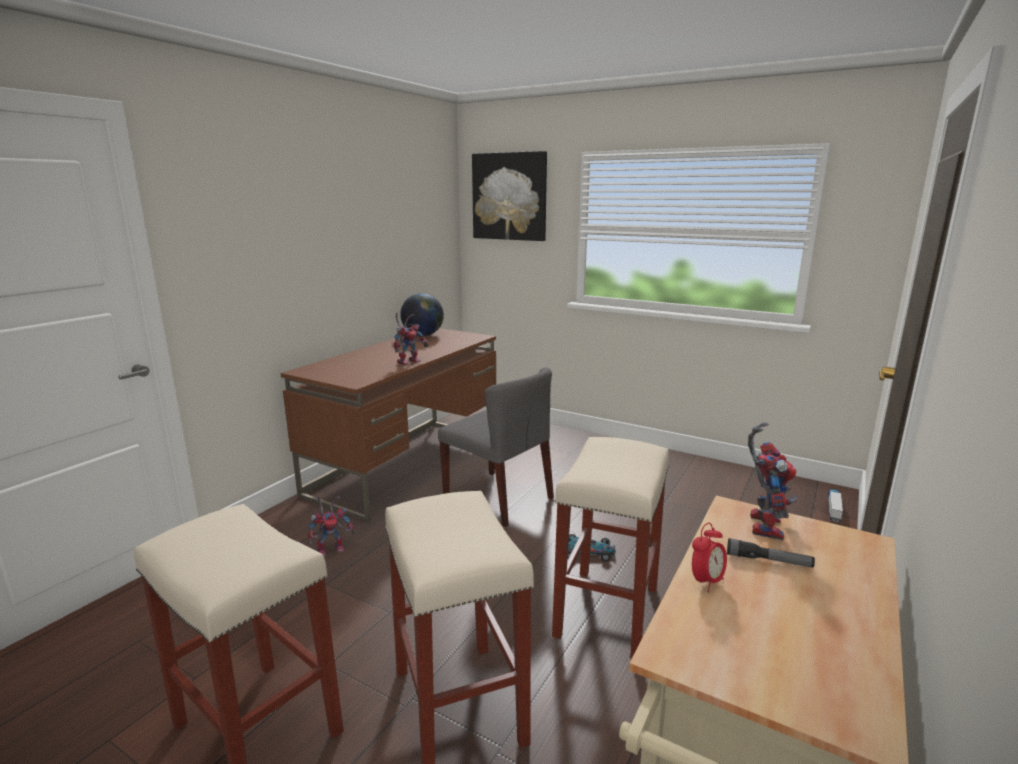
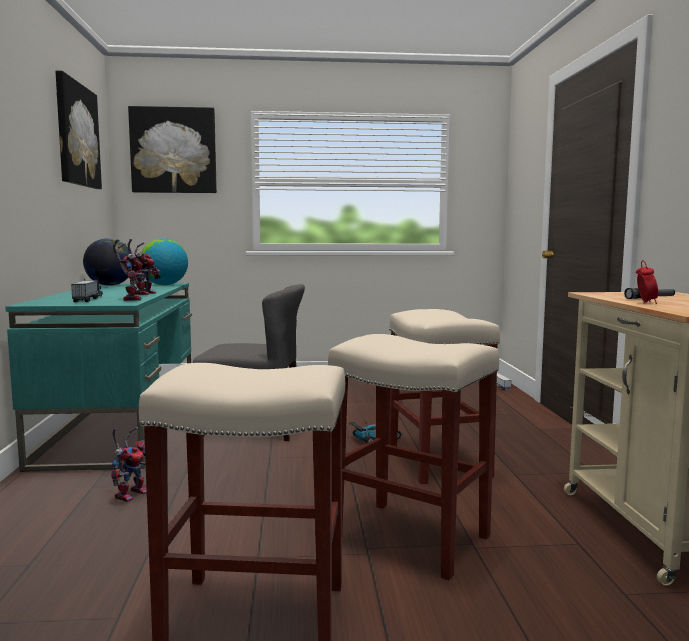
camera: 35 degrees left, 10 degrees down
(351, 368) = (88, 299): none -> toy truck
(400, 198) = (76, 135): none -> picture
(407, 464) = (123, 426): brown desk -> turquoise desk
(463, 340) = (164, 285): none -> globe
(761, 523) = (614, 293): toy robot -> toy robot (130, 299)

